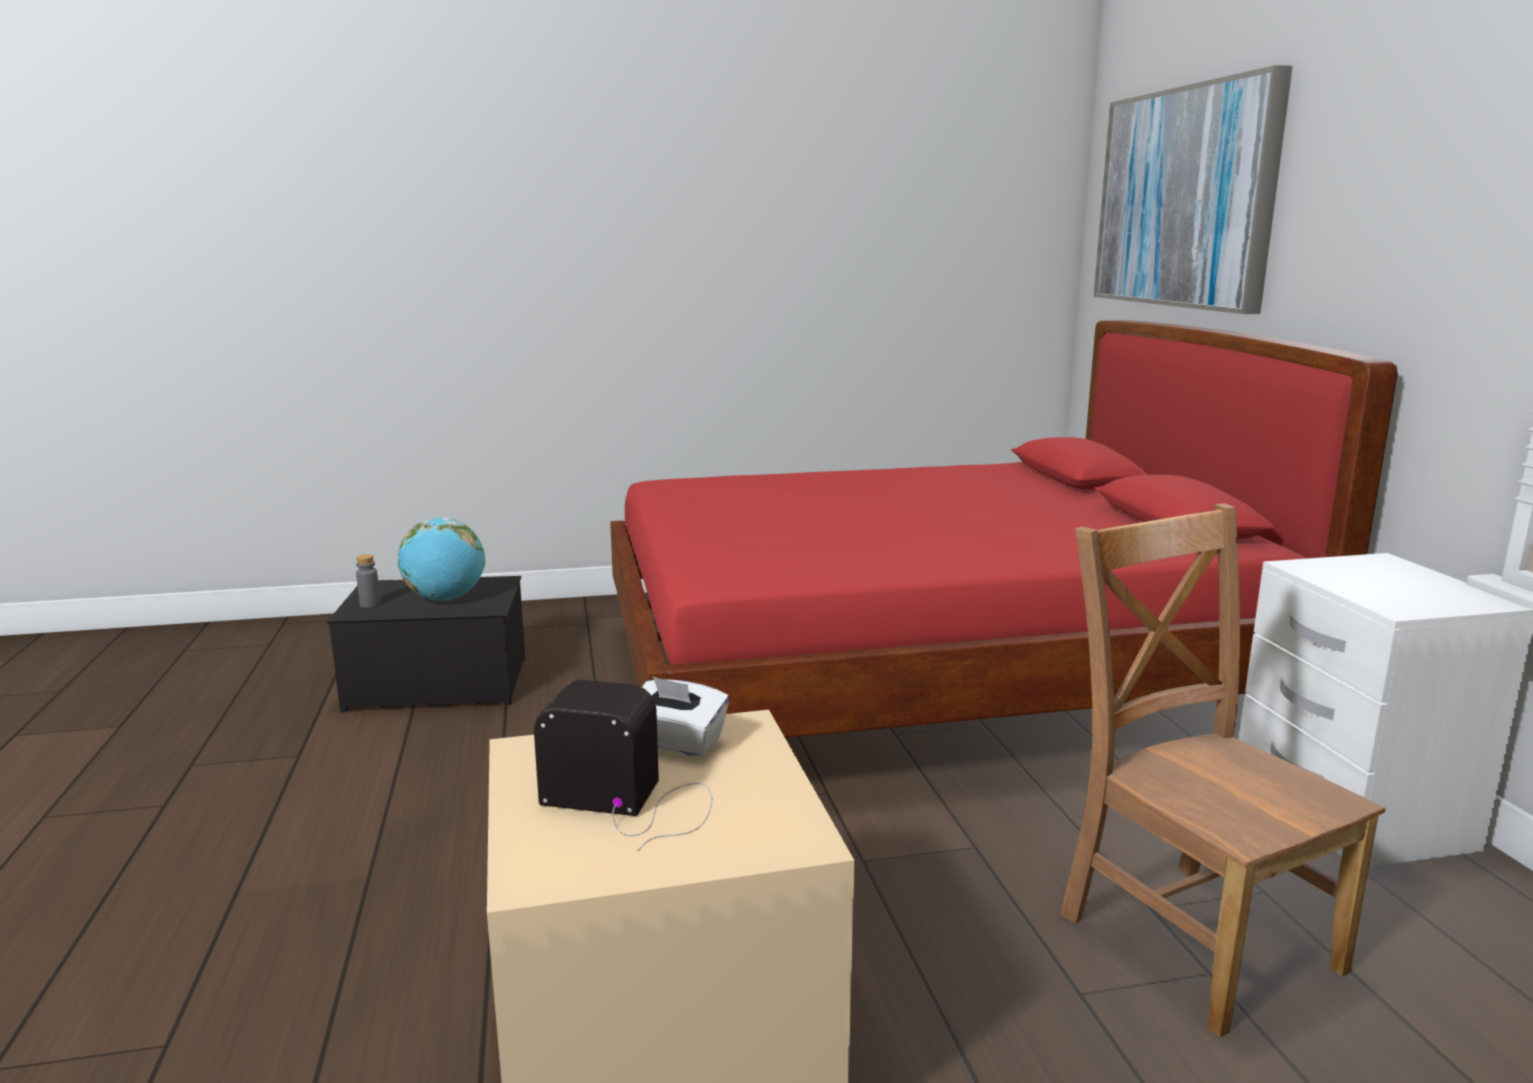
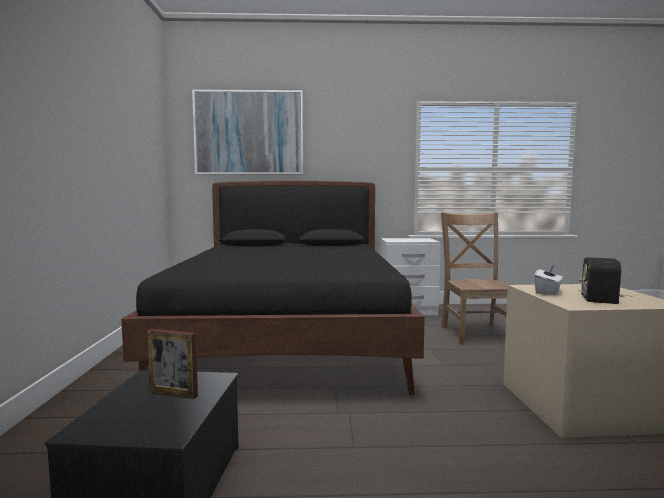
camera: 80 degrees left, 10 degrees down
(370, 604) = (150, 428): grey bottle -> none
(445, 599) = (173, 394): globe -> picture frame
(927, 684) = (289, 339): red bed -> black bed
(1191, 935) = (475, 333): brown chair -> brown chair turned 105 degrees clockwise

